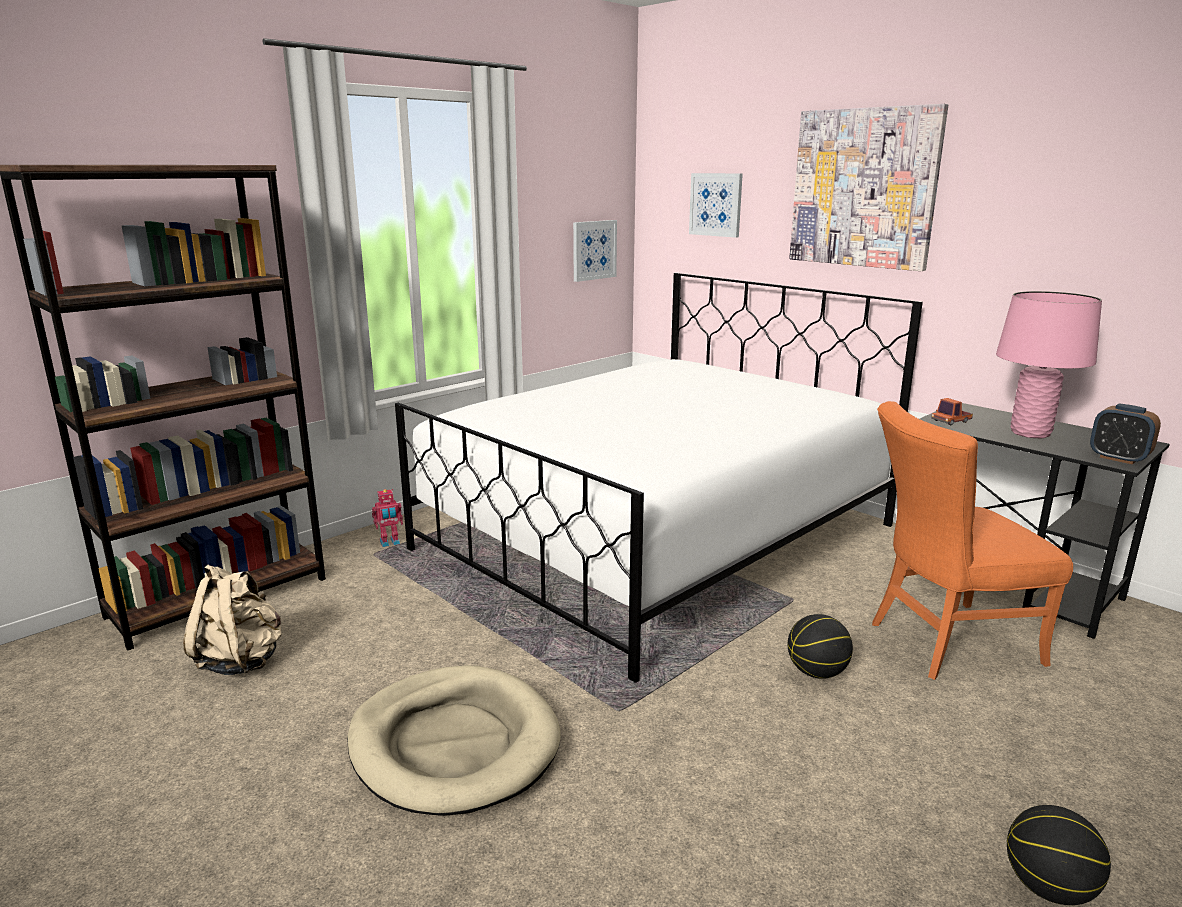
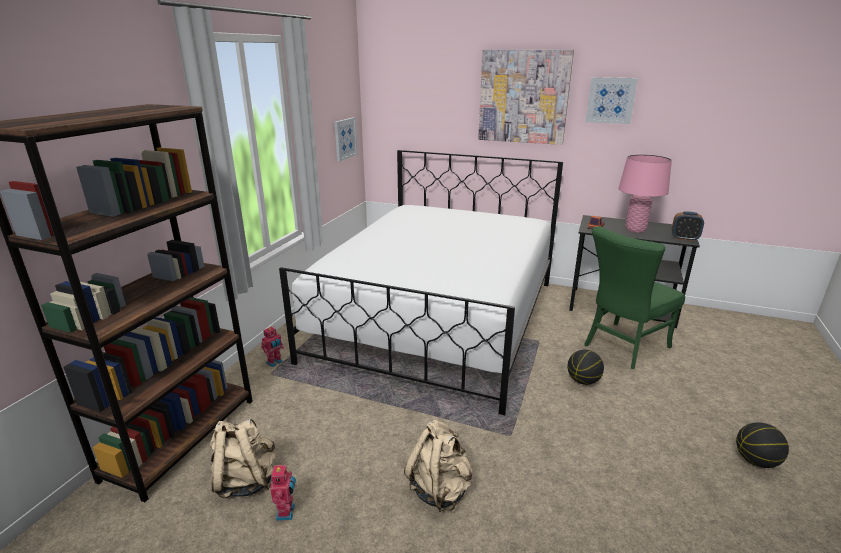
camera: 25 degrees left, 5 degrees up
(252, 708) = (287, 512): none -> toy robot
(454, 744) = (440, 489): beige dog bed -> beige backpack
(716, 204) = (423, 106): picture -> picture (611, 100)
(944, 642) = (622, 347): orange chair -> green chair

